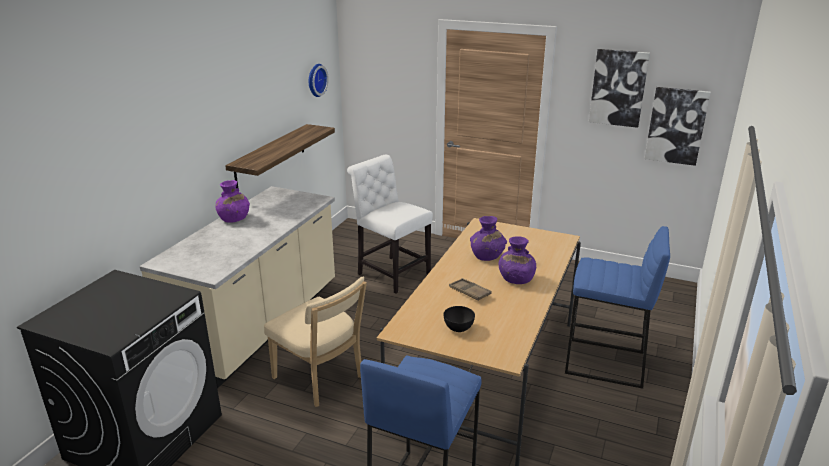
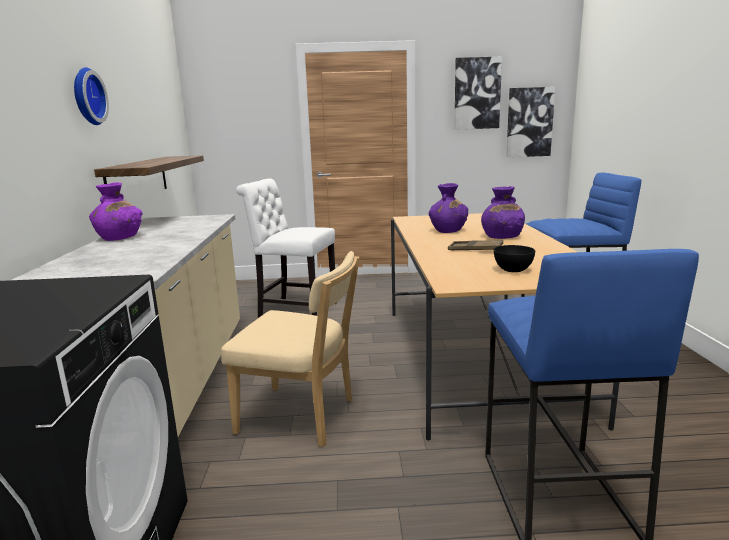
camera: 25 degrees left, 10 degrees down
(315, 80) = (167, 109): wall clock -> wall clock (86, 97)

